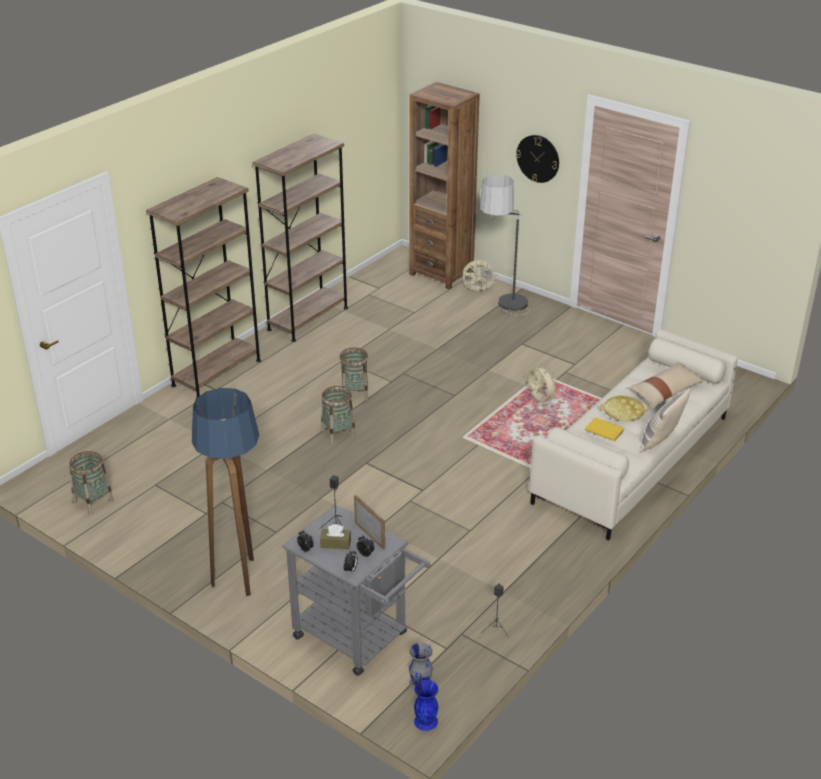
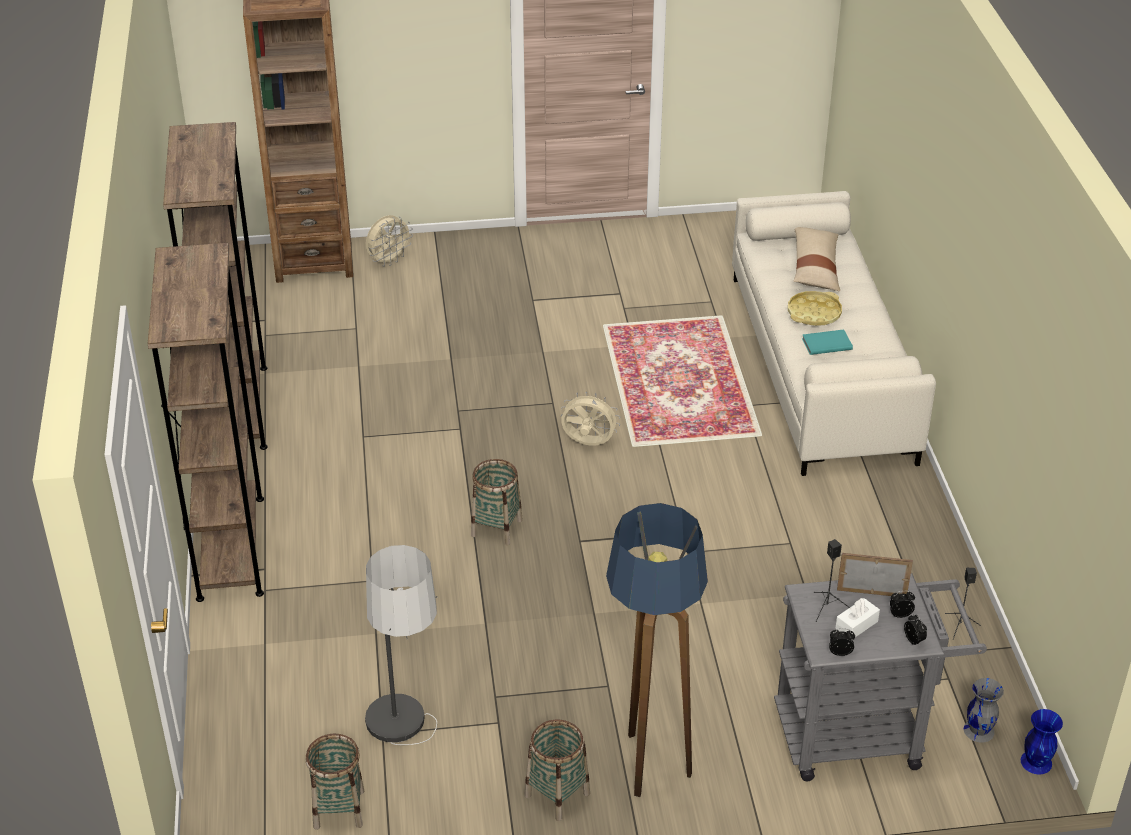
camera: 45 degrees left, 5 degrees up
(335, 543) = (856, 625): brown tissue box -> white tissue box
(354, 393) = (441, 468): basket -> basket (557, 795)
(503, 316) = (464, 277): floor lamp -> floor lamp (408, 757)
(538, 158) = (438, 42): wall clock -> none
(539, 401) = (646, 356): beige fan -> beige fan (588, 444)
(604, 430) = (826, 343): yellow book -> turquoise book
(660, 441) = (888, 324): pillow -> none

